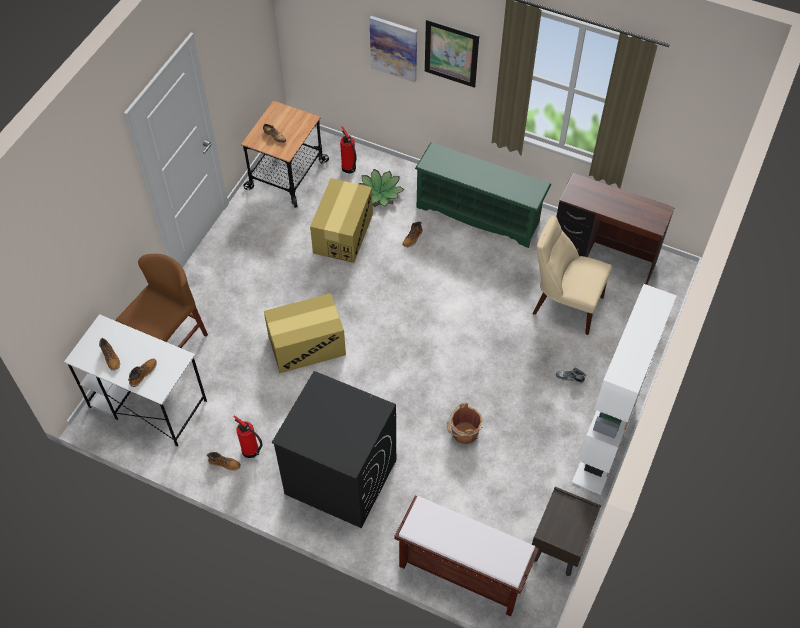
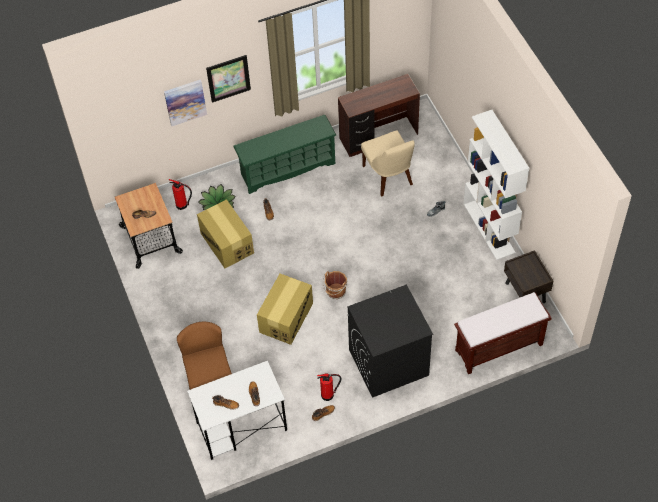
camera: 45 degrees left, 0 degrees up
(463, 434) = (420, 285): brown bucket -> brown bucket (335, 292)
(564, 304) = (389, 177): beige chair -> beige chair turned 90 degrees counterclockwise

